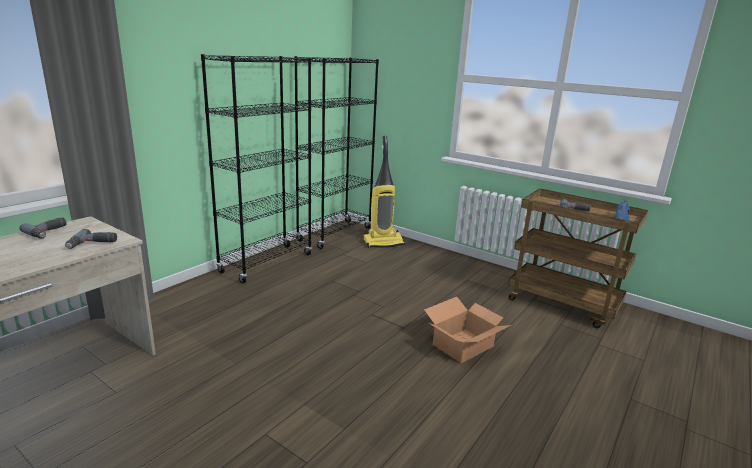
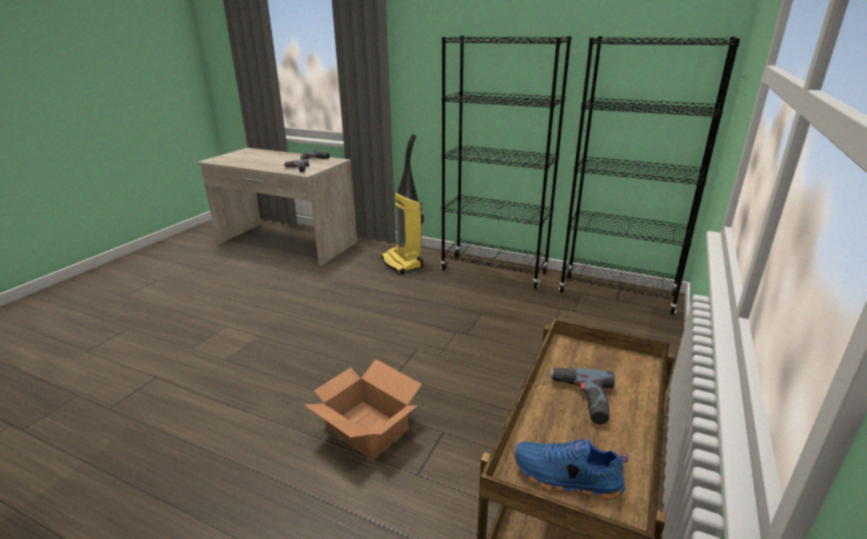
camera: 80 degrees right, 5 degrees up
(383, 242) = (634, 333): vacuum cleaner -> vacuum cleaner (403, 263)

